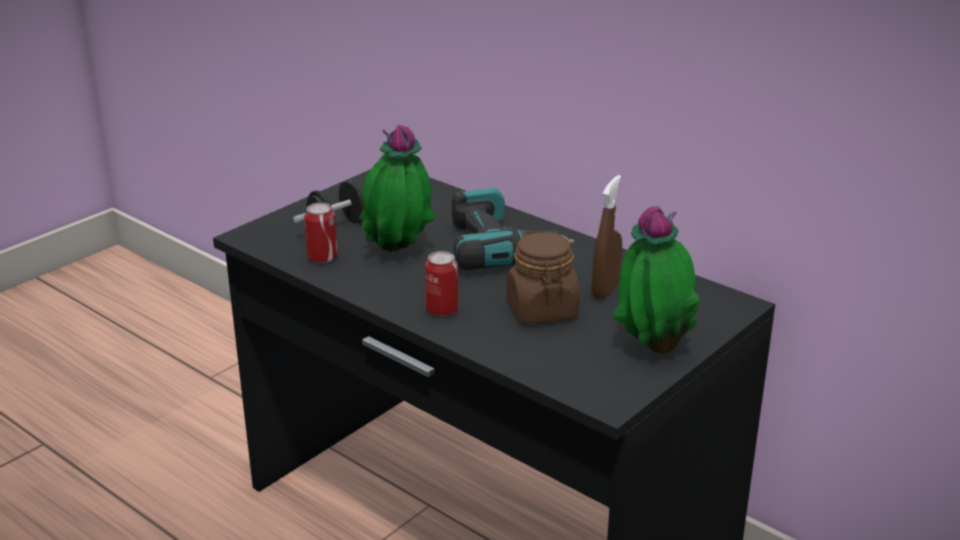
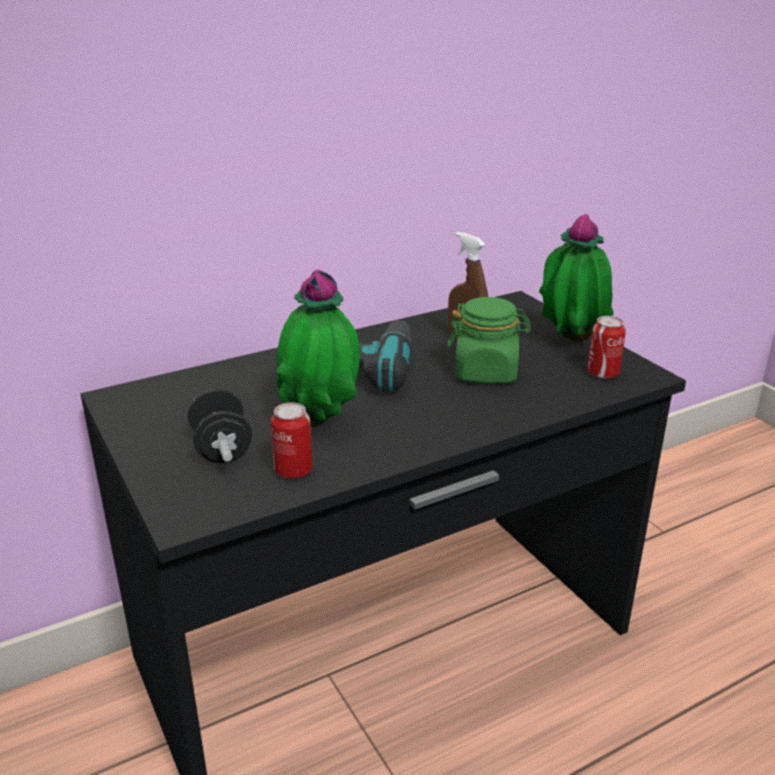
camera: 70 degrees left, 0 degrees up
(442, 310) = (460, 418): can -> can (603, 373)
(542, 310) = (486, 372): brown jar -> green jar

